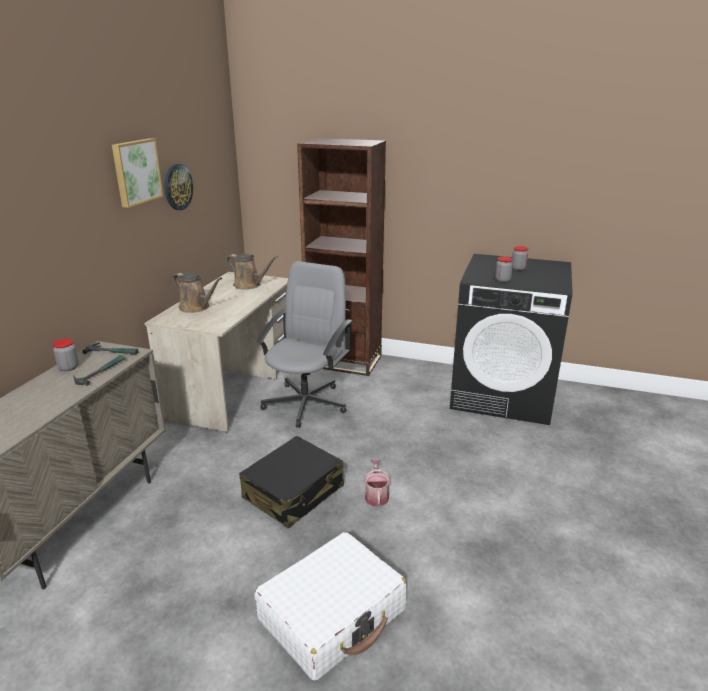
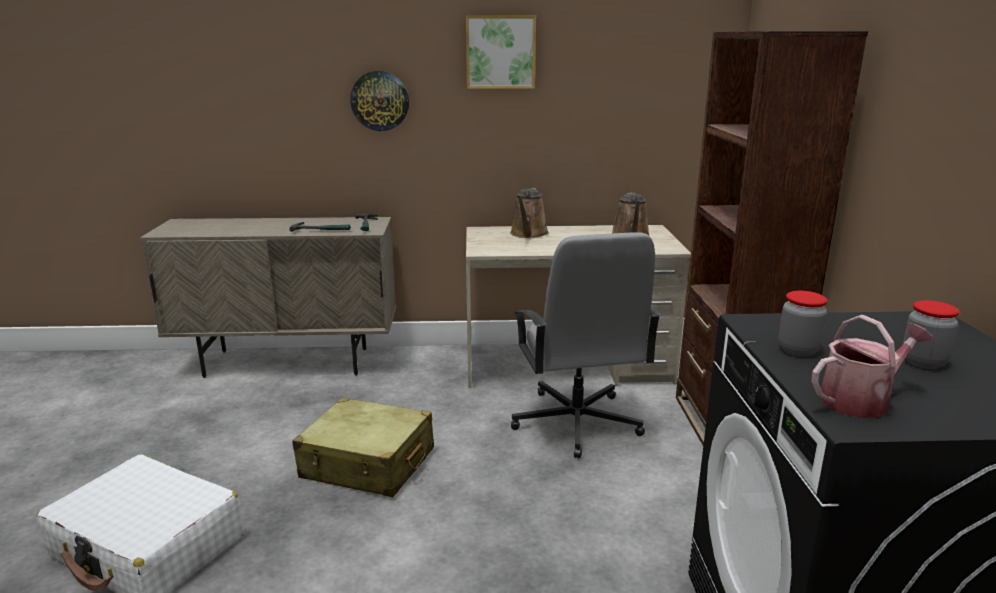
camera: 70 degrees right, 5 degrees down
(69, 367) = (328, 221): jar -> none
(177, 187) = (578, 84): wall clock -> wall clock (380, 101)
(294, 492) = (368, 464): black suitcase -> beige suitcase
(306, 403) = (576, 423): grey office chair -> grey office chair turned 75 degrees clockwise
(376, 495) = (384, 535): watering can -> watering can (861, 400)

